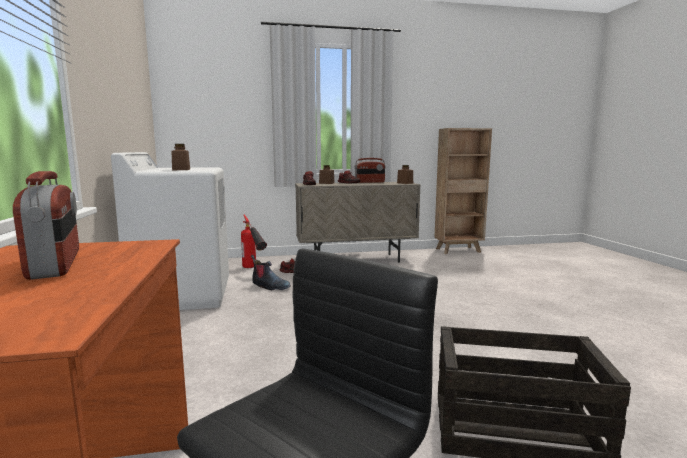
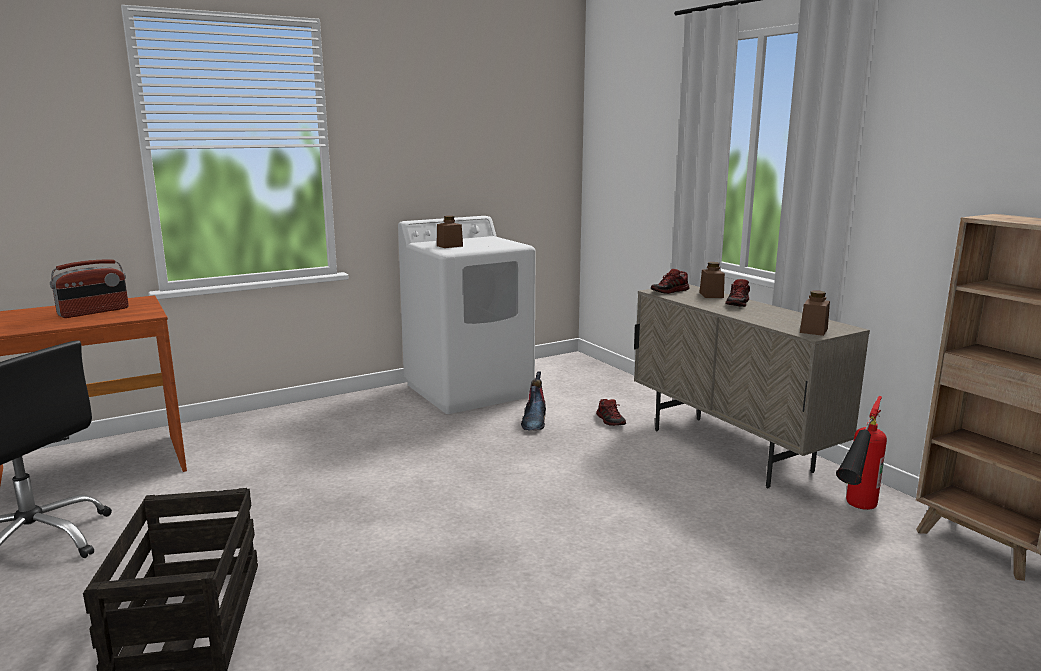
camera: 70 degrees right, 5 degrees up
(254, 269) = (595, 397): fire extinguisher -> fire extinguisher (854, 514)
(370, 182) = (784, 311): radio -> none

